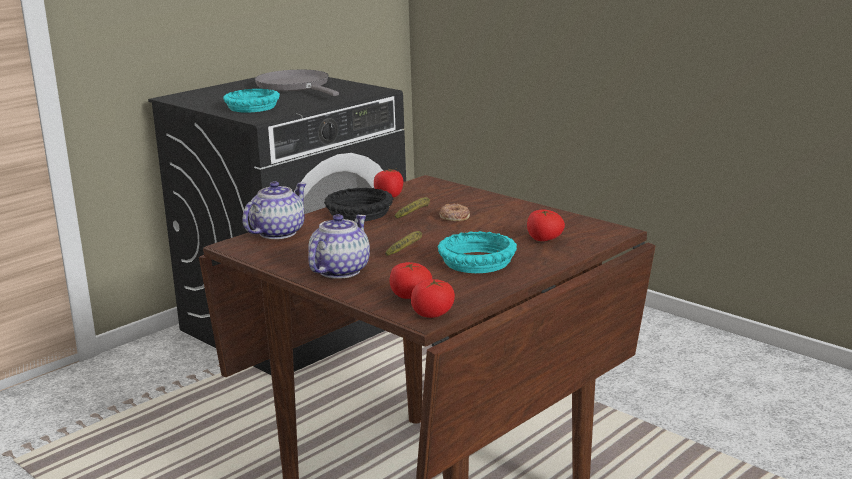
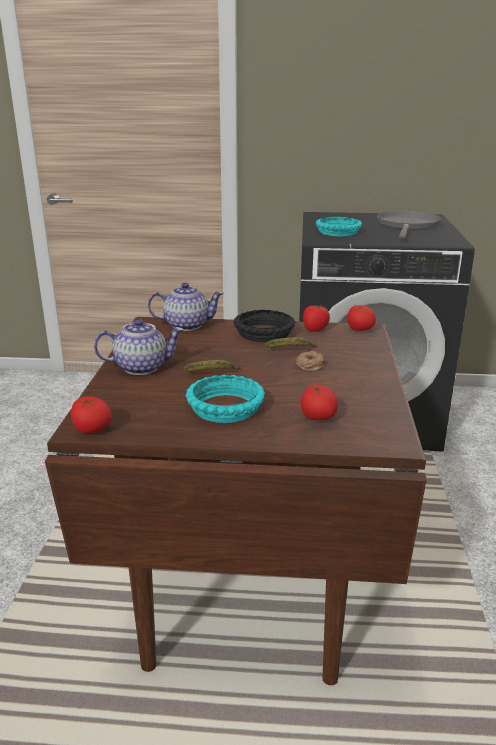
camera: 50 degrees right, 5 degrees up
(410, 296) = (120, 408): tomato -> tomato (359, 329)

